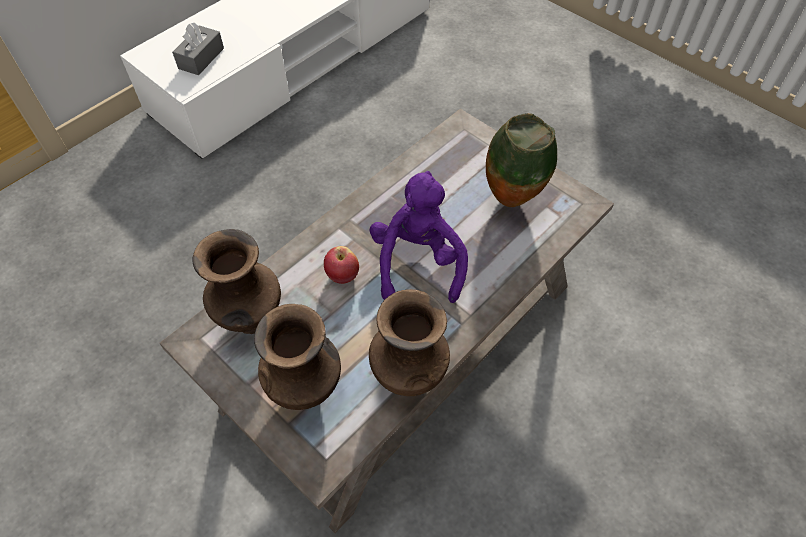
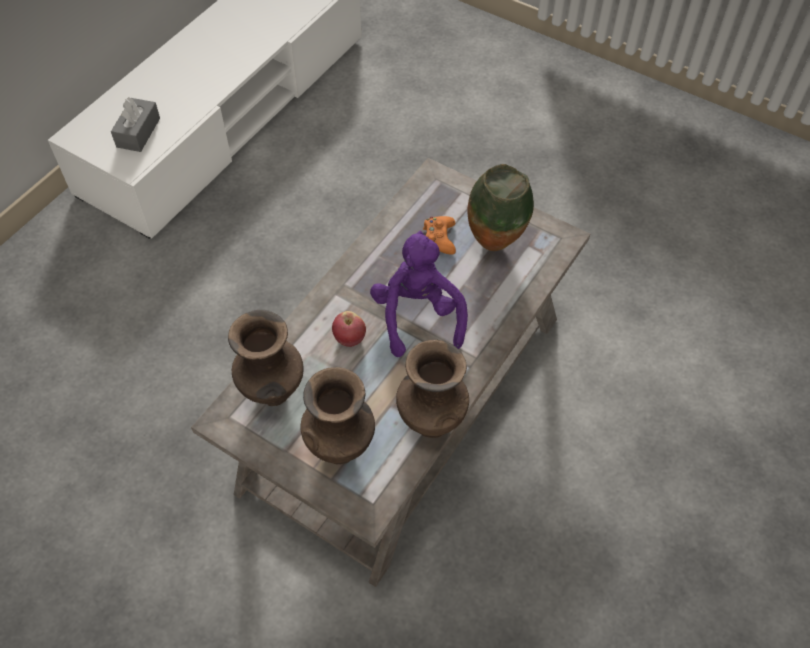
camera: 10 degrees left, 0 degrees up
(455, 188) = (439, 239): none -> orange game controller

